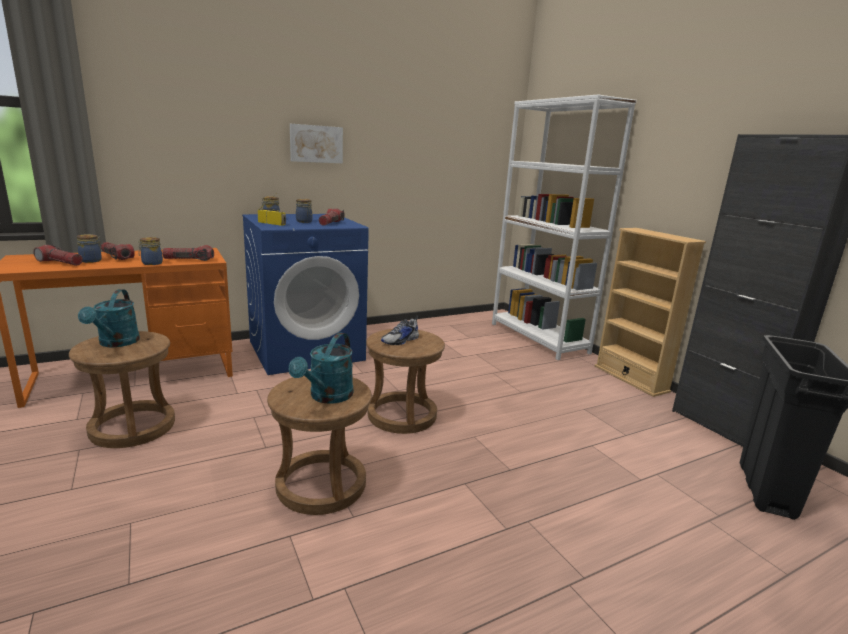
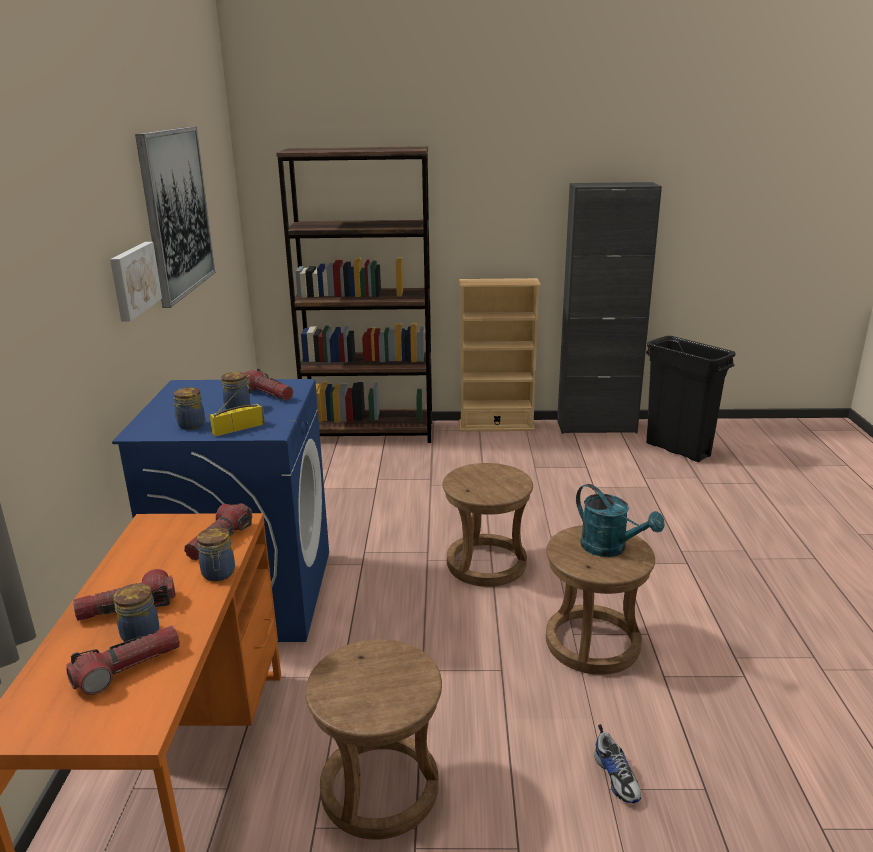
camera: 60 degrees left, 5 degrees up
(116, 343) = (362, 686): turquoise watering can -> none
(398, 123) = (176, 212): none -> picture
(400, 340) = (485, 484): shoe -> shoe (617, 777)
(538, 338) = (370, 432): white bookcase -> brown bookcase

